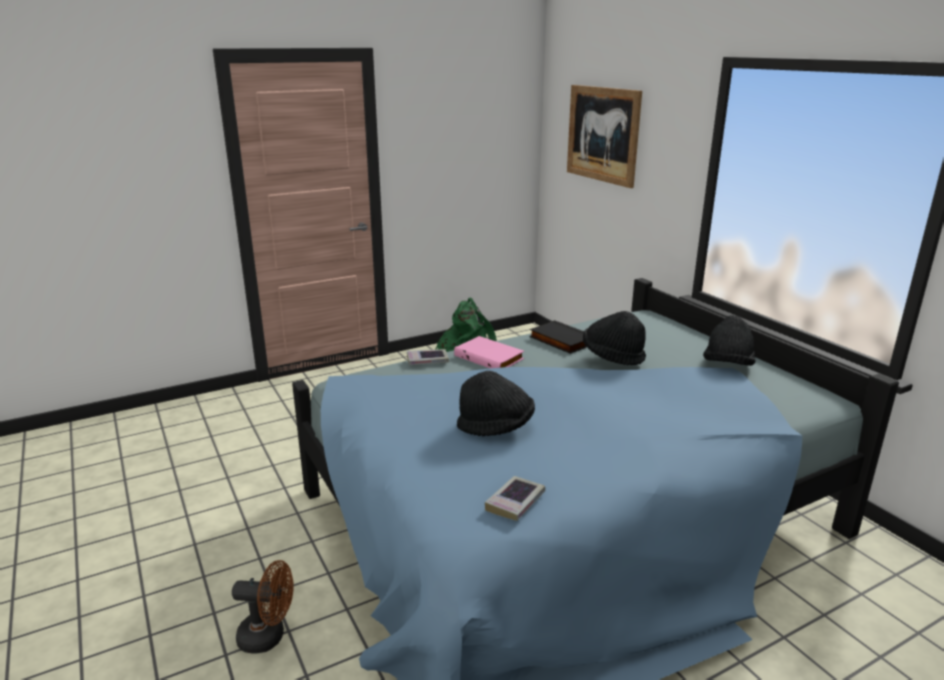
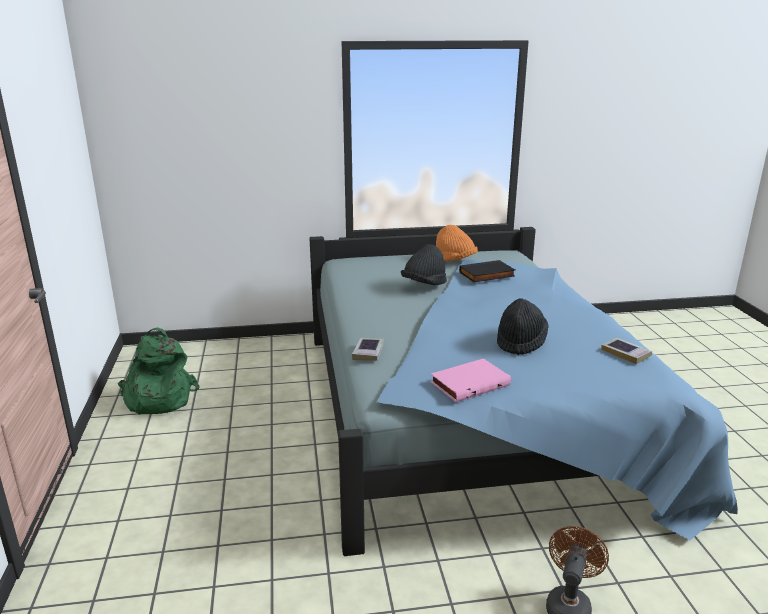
camera: 70 degrees left, 0 degrees up
(490, 357) = (382, 326): pink book -> pink book (469, 383)
(560, 340) = (371, 296): black book -> black book (487, 275)
(602, 134) = (200, 122): picture -> none
(727, 365) = (454, 261): black hat -> orange hat

